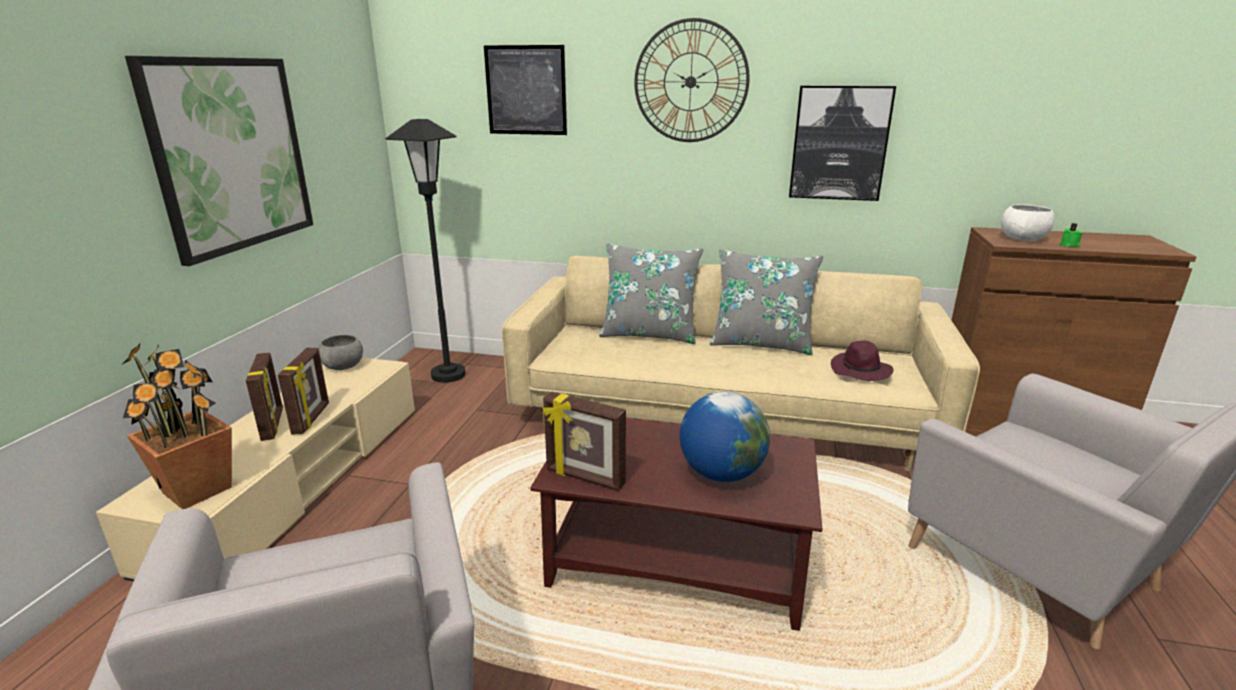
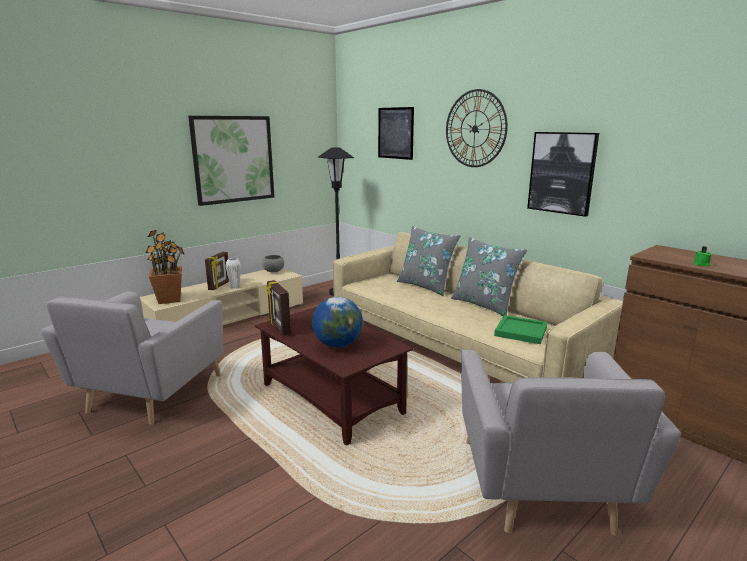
camera: 35 degrees right, 5 degrees down
(312, 419) = (235, 287): picture frame -> white vase
(861, 371) = (521, 332): purple hat -> green tray
(1022, 239) = (671, 256): white bowl -> none

